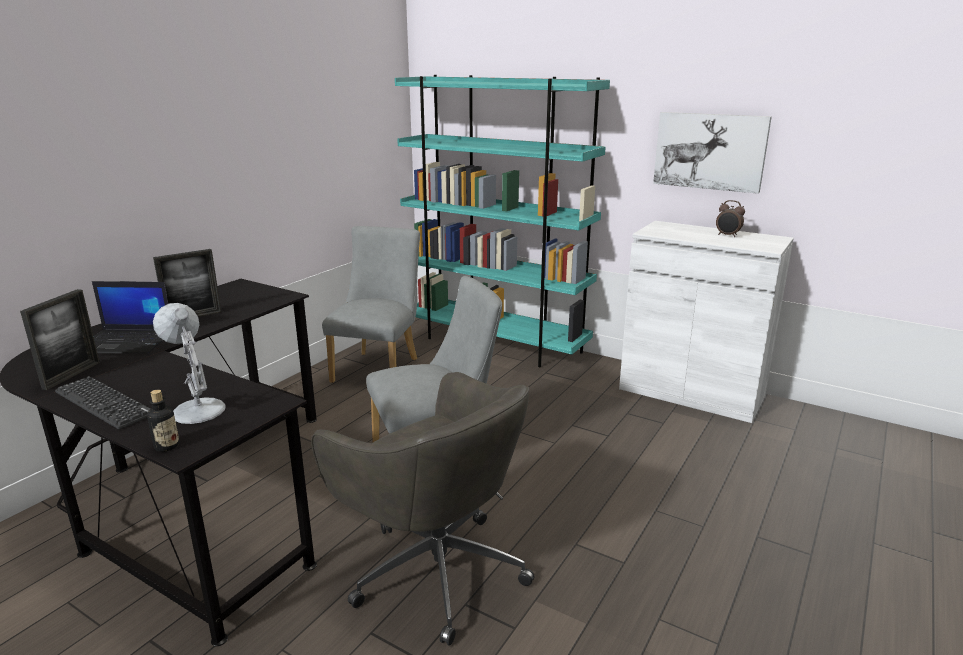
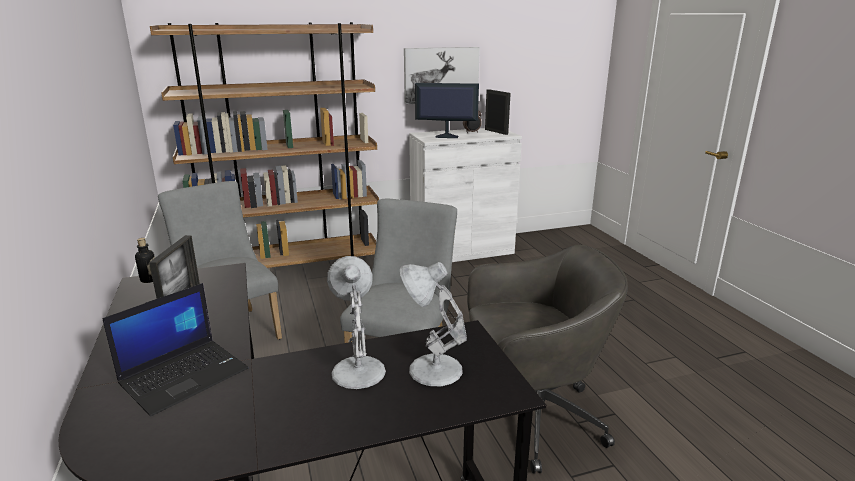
camera: 50 degrees left, 0 degrees up
(71, 375) = (224, 428): picture frame -> picture frame (496, 132)
(104, 403) = (342, 418): keyboard -> none
(167, 446) = (491, 400): bottle -> bottle (149, 279)
(174, 385) = (357, 370): none -> white table lamp
(495, 343) = (291, 272): turquoise bookcase -> brown bookcase
(679, 233) = (446, 136): none -> monitor

